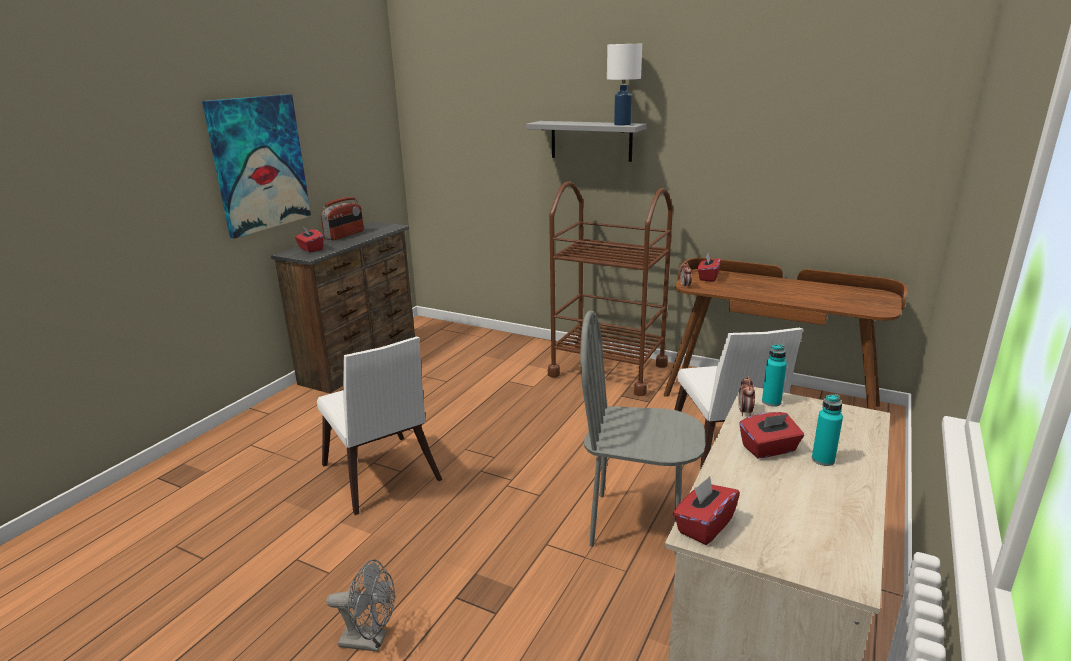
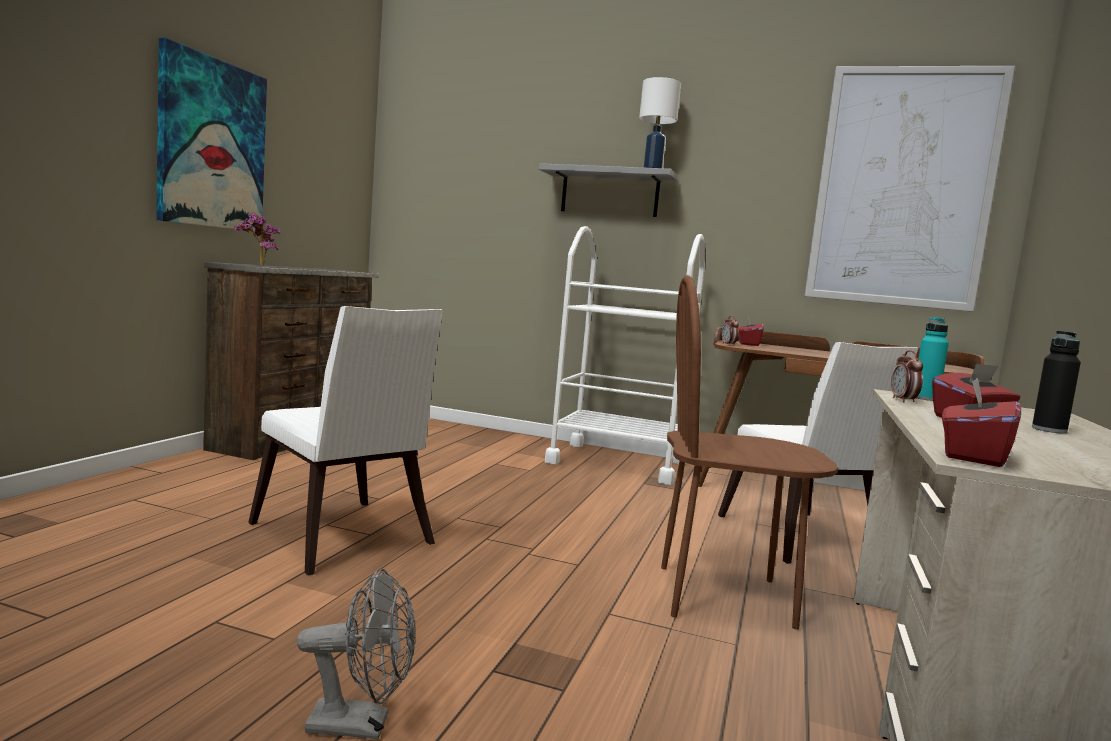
camera: 10 degrees left, 15 degrees down
(310, 249) = (258, 265): red tissue box -> potted plant
(344, 235) = (299, 267): radio -> none
(608, 370) = (617, 462): brown cart -> white cart
(636, 524) = (724, 596): grey chair -> brown chair
(823, 460) = (1049, 430): turquoise bottle -> black bottle
(847, 132) = (902, 188): none -> picture

